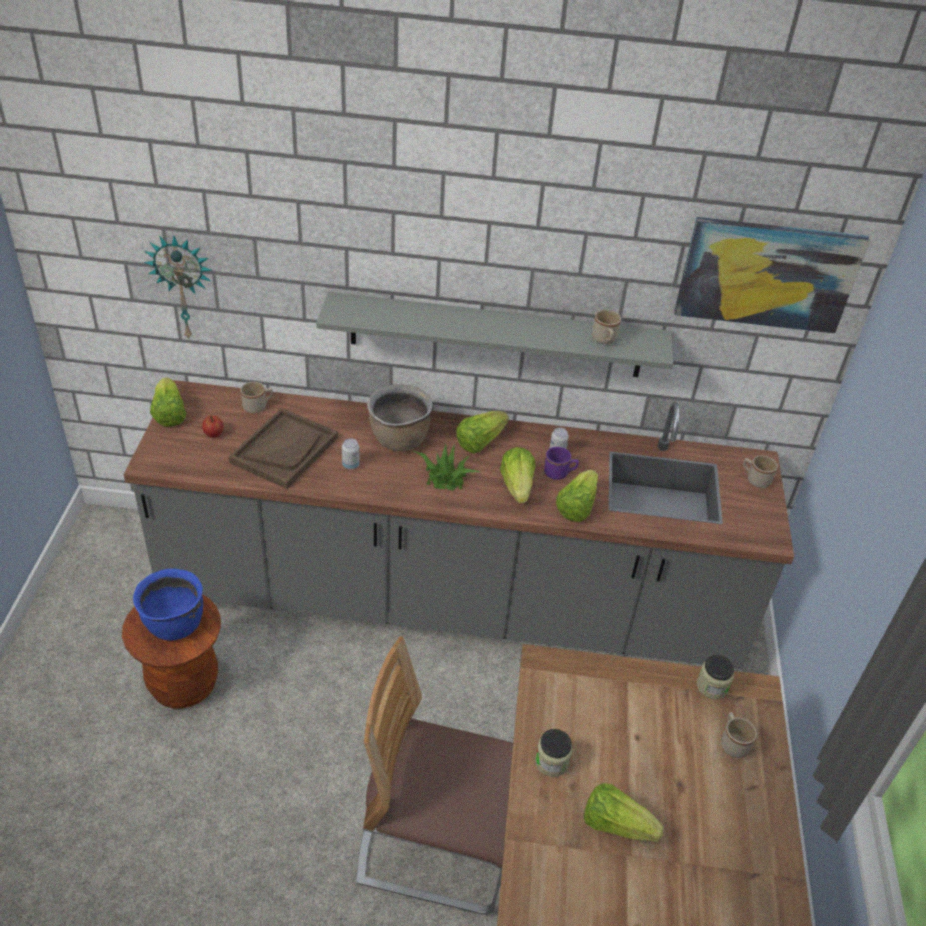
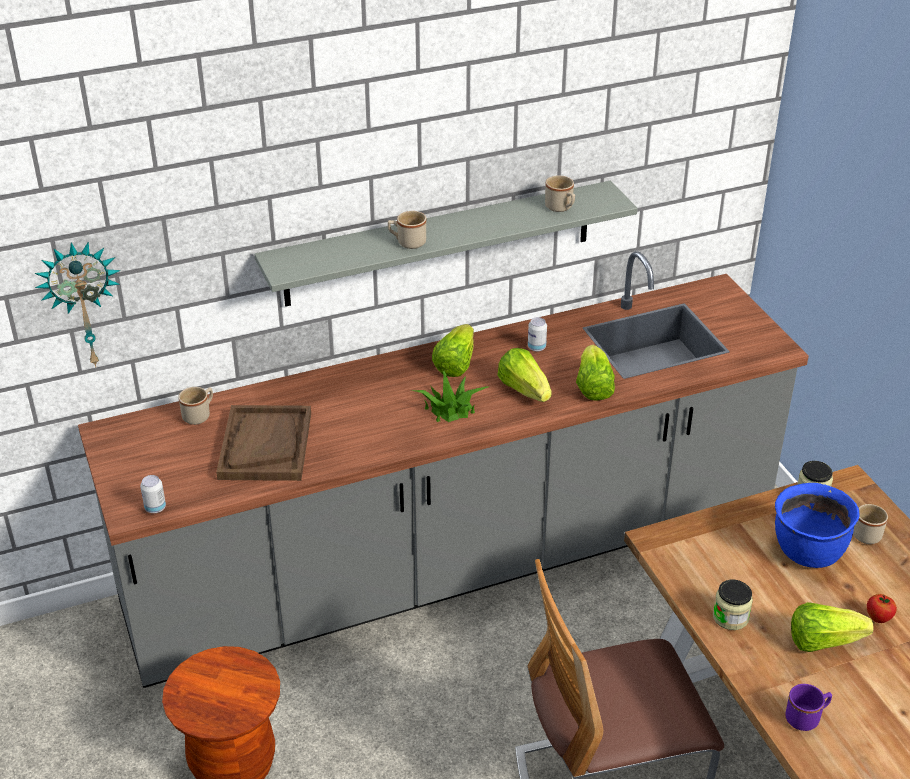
camera: 25 degrees left, 5 degrees down
(169, 414) = (107, 458): lettuce -> none
(174, 624) = (223, 687): blue cooking pot -> blue cooking pot (807, 552)
(214, 434) = (175, 459): apple -> apple (878, 618)
(350, 465) = (346, 433): can -> can (155, 508)
(399, 439) = (374, 391): brown cooking pot -> none
(559, 473) = (553, 364): purple mug -> purple mug (806, 718)
(755, 479) = (727, 304): beige mug -> beige mug (407, 242)
(767, 274) = (689, 93): picture -> none

